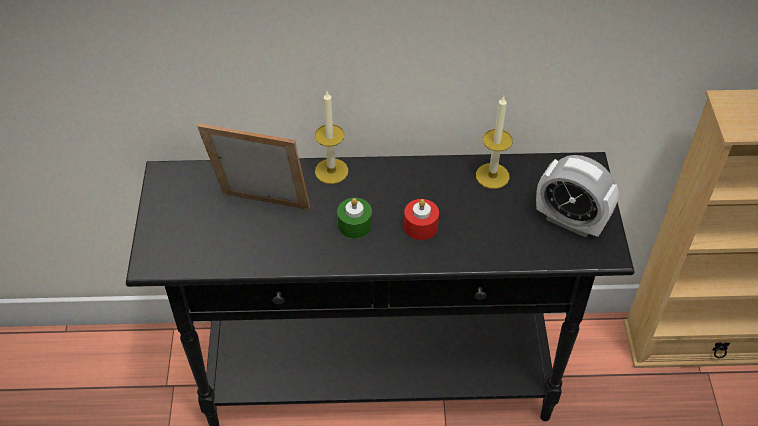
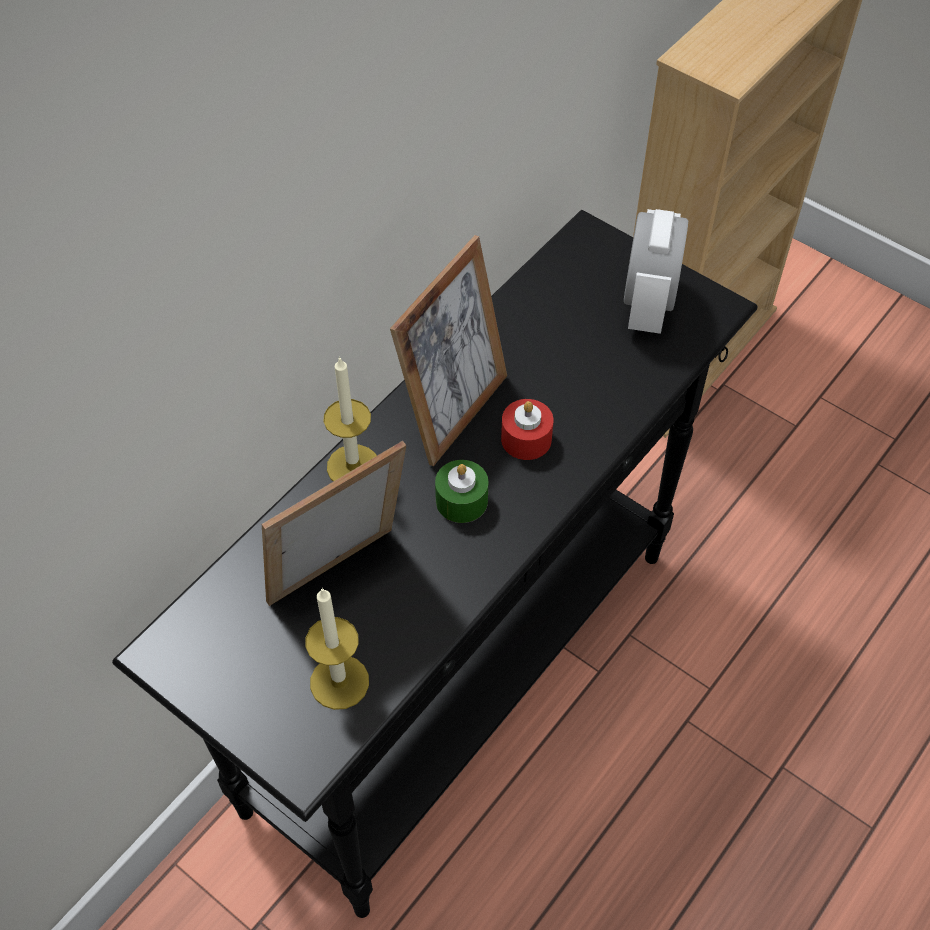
camera: 50 degrees left, 5 degrees up
(406, 187) = (454, 411): none -> picture frame
(492, 176) = (519, 323): candle -> candle (339, 682)
(570, 221) = (647, 305): alarm clock -> alarm clock turned 60 degrees counterclockwise

